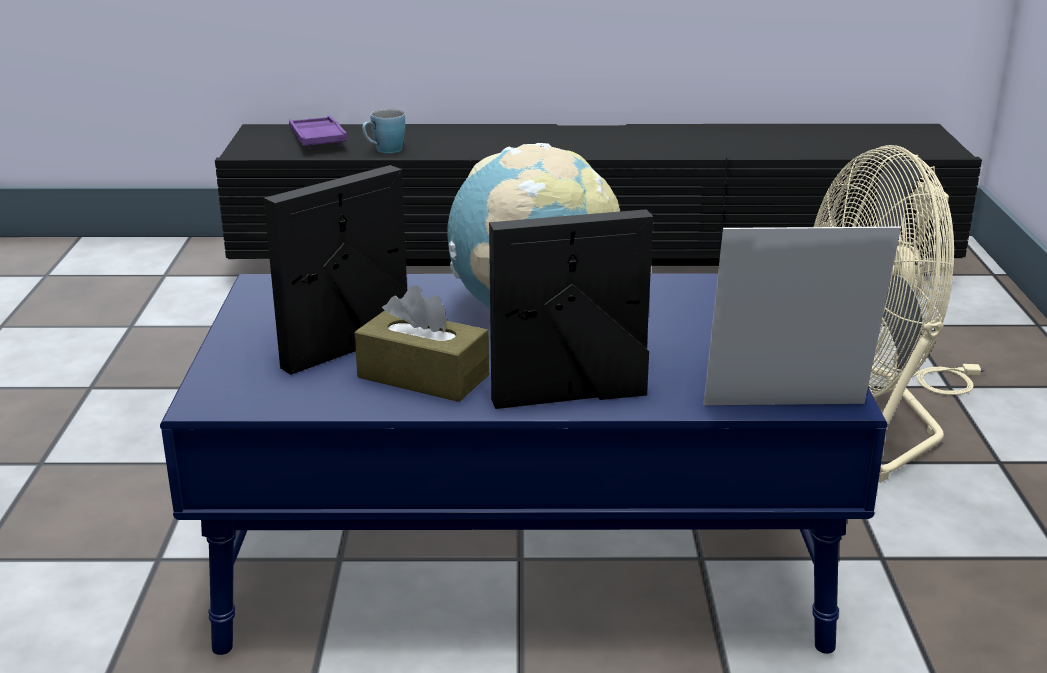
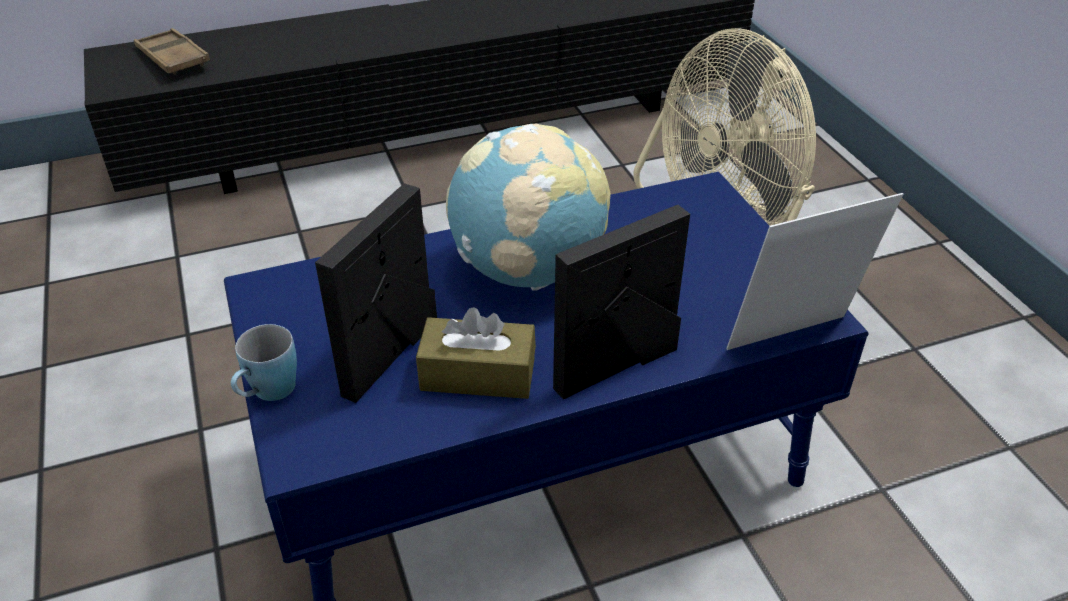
camera: 20 degrees left, 15 degrees up
(317, 139) = (173, 58): purple tray -> brown tray
(384, 151) = (247, 64): blue mug -> blue mug (268, 393)

